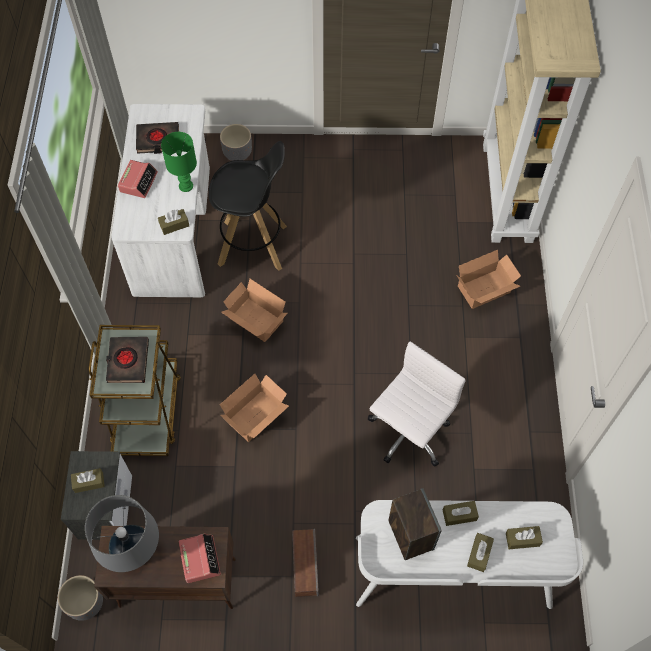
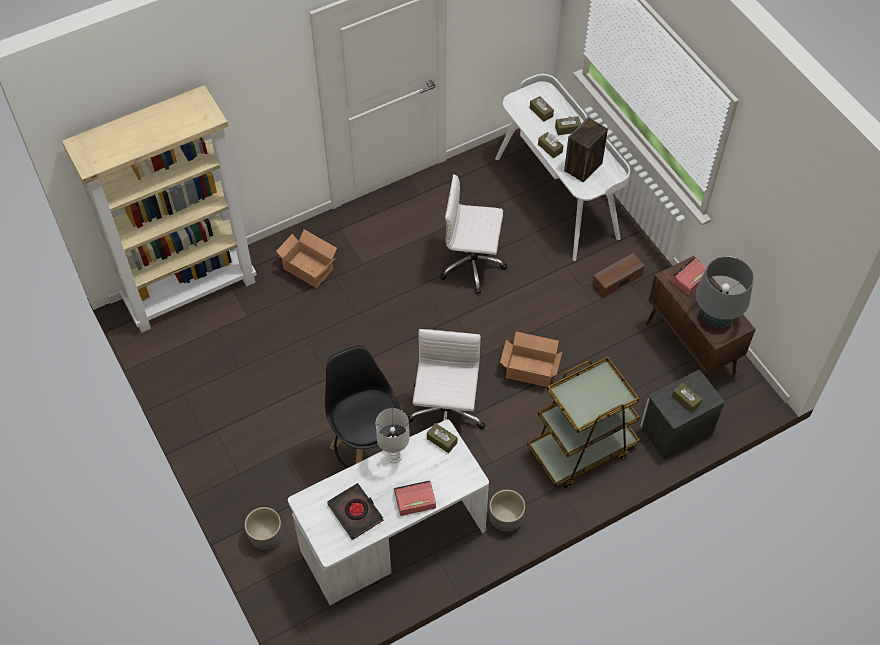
camera: 120 degrees left, 5 degrees down
(85, 603) = (749, 399): grey planter -> grey planter (506, 519)
(127, 361) = (591, 394): black book -> none
(185, 186) = (395, 456): green table lamp -> white table lamp
(256, 322) = (445, 415): cardboard box -> white office chair

